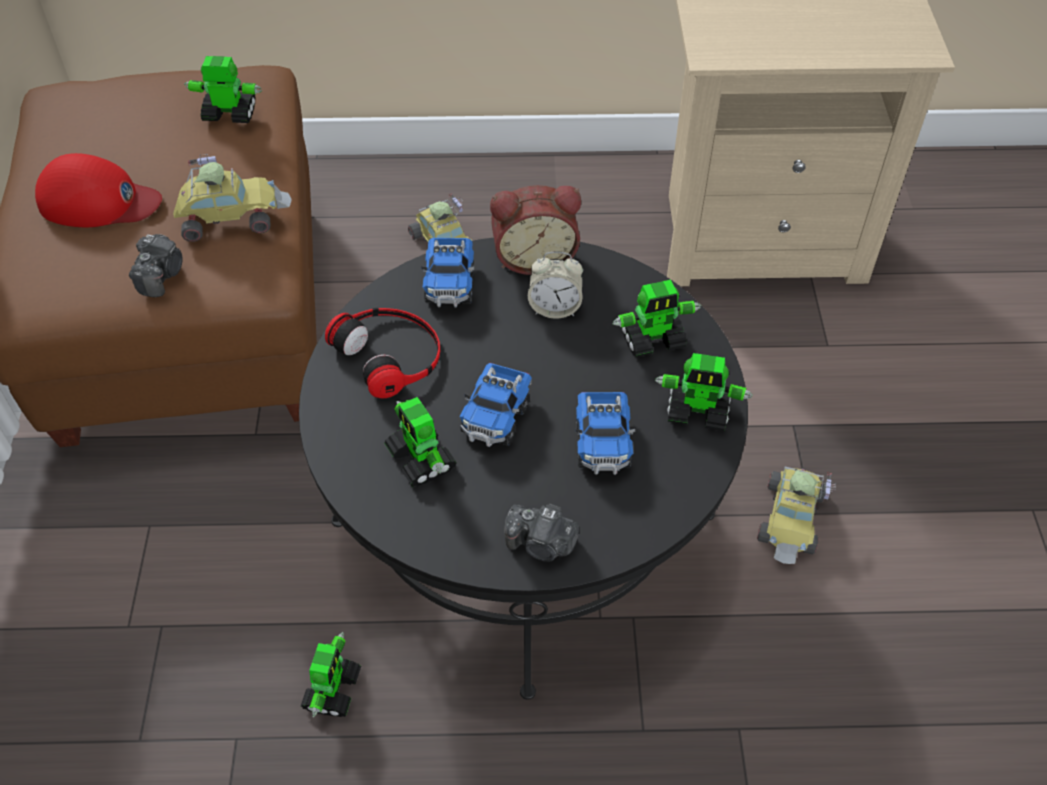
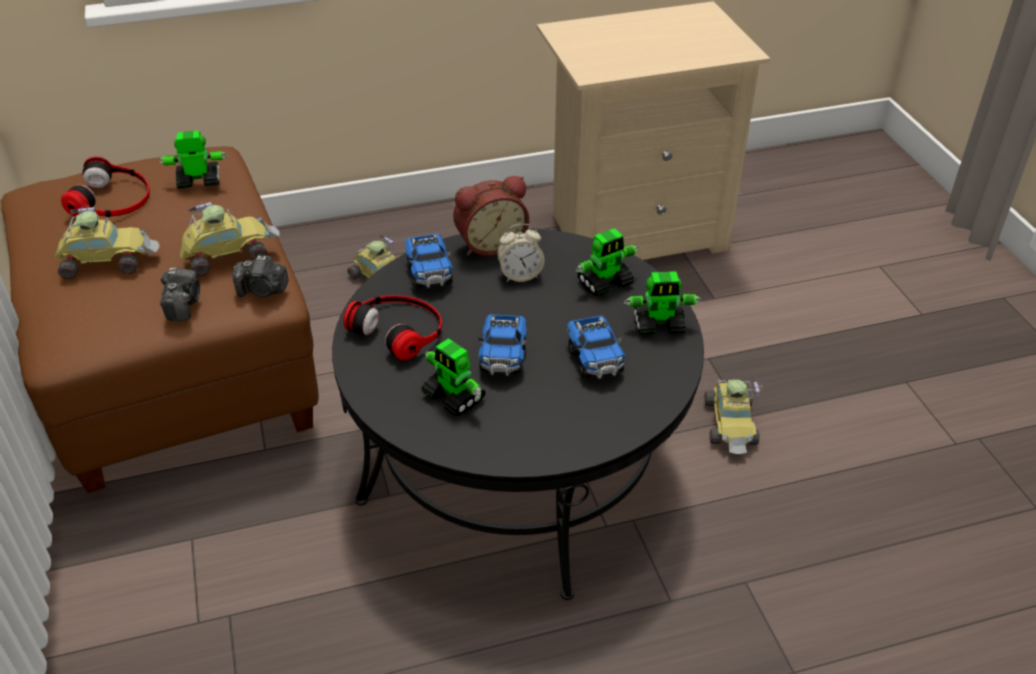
camera: 15 degrees left, 10 degrees down
(98, 201) = (106, 260): red cap -> toy car
(130, 121) = (112, 198): none -> headphones
(333, 689) = (400, 630): toy robot -> none
(541, 544) = (574, 437): camera -> camera (263, 290)

